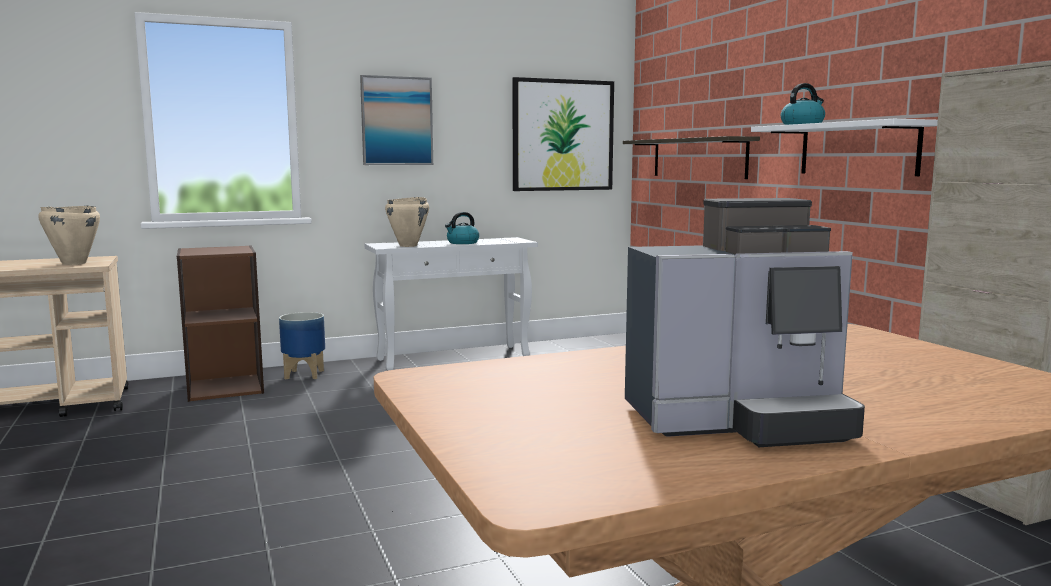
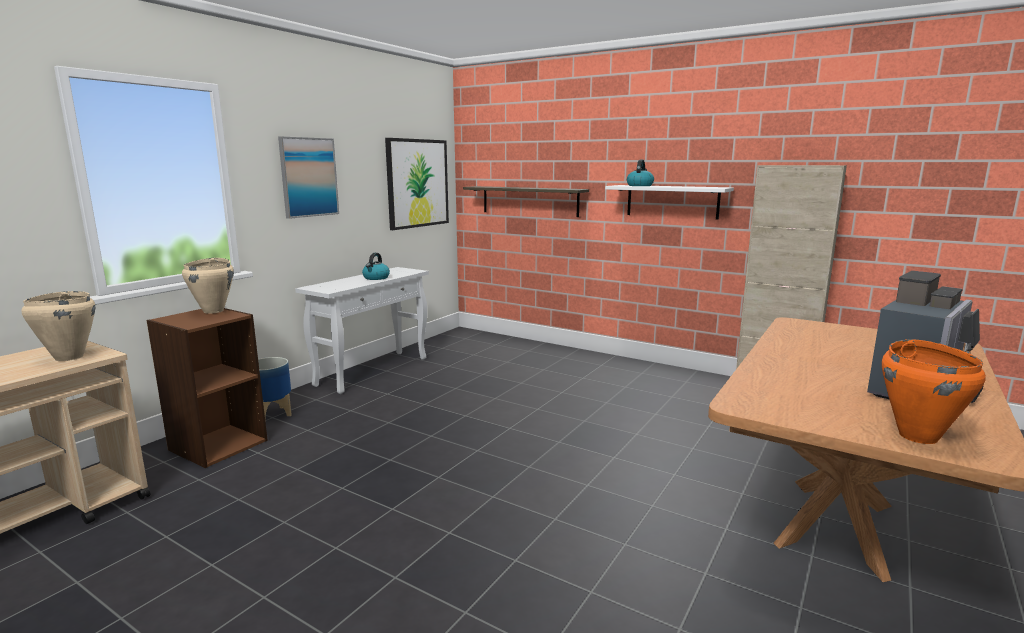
camera: 35 degrees left, 5 degrees up
(408, 245) = (343, 286): beige cooking pot -> beige cooking pot (214, 311)
(522, 450) = (918, 436): none -> orange cooking pot

